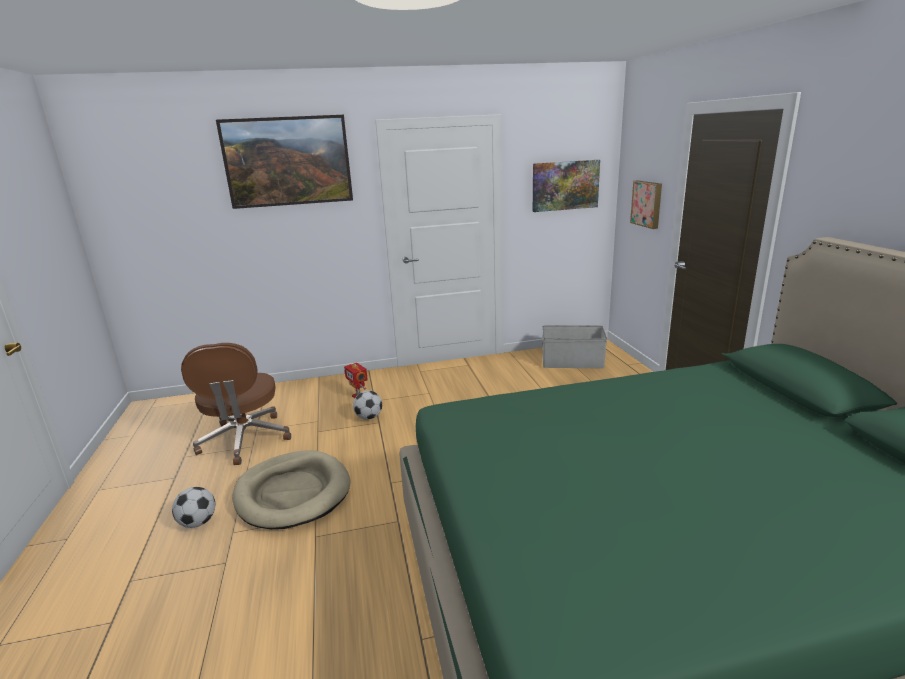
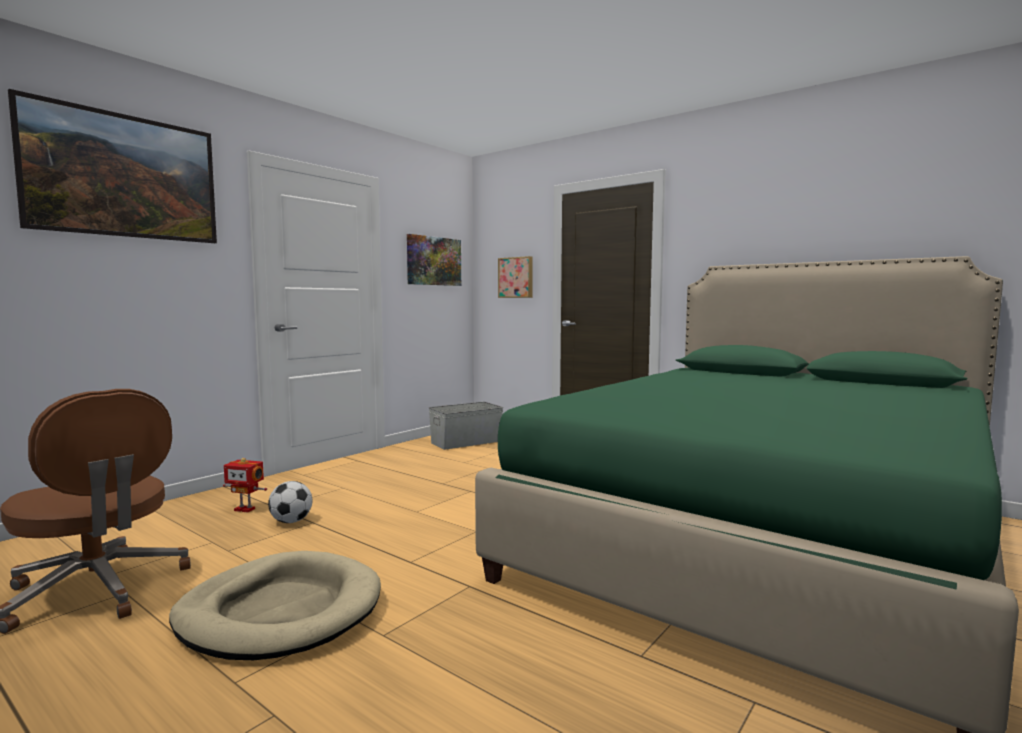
camera: 40 degrees left, 15 degrees down
(198, 523) = (142, 699): football -> none

